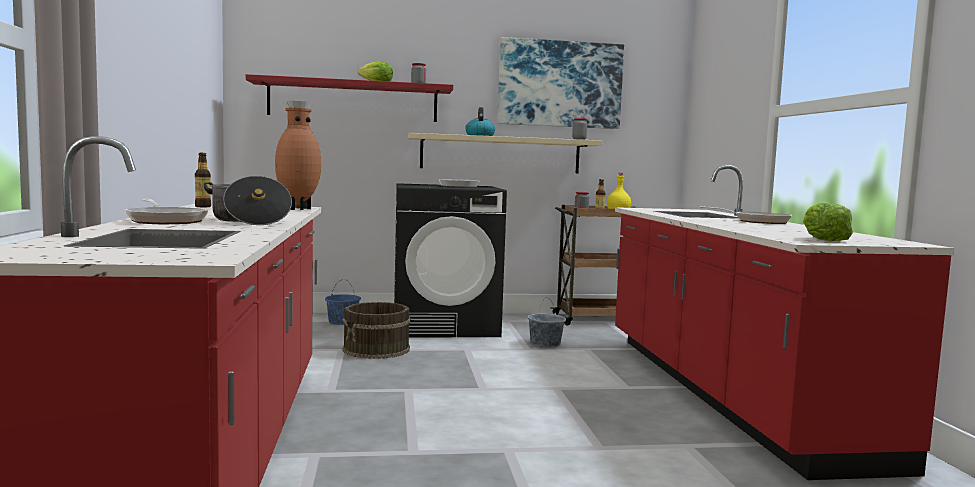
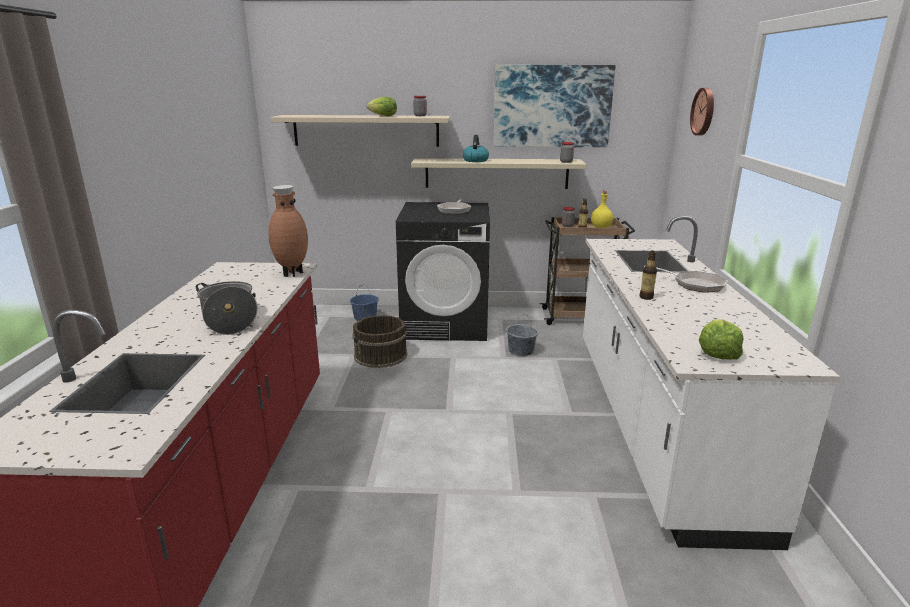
camera: 10 degrees right, 15 degrees up
(165, 221) = (164, 324): frying pan -> none
(203, 206) = (219, 272): bottle -> bottle (646, 297)
(353, 101) = (366, 130): red shelf -> beige shelf
(723, 82) = (704, 111): none -> wall clock
(726, 392) = (654, 423): red counter -> white counter

